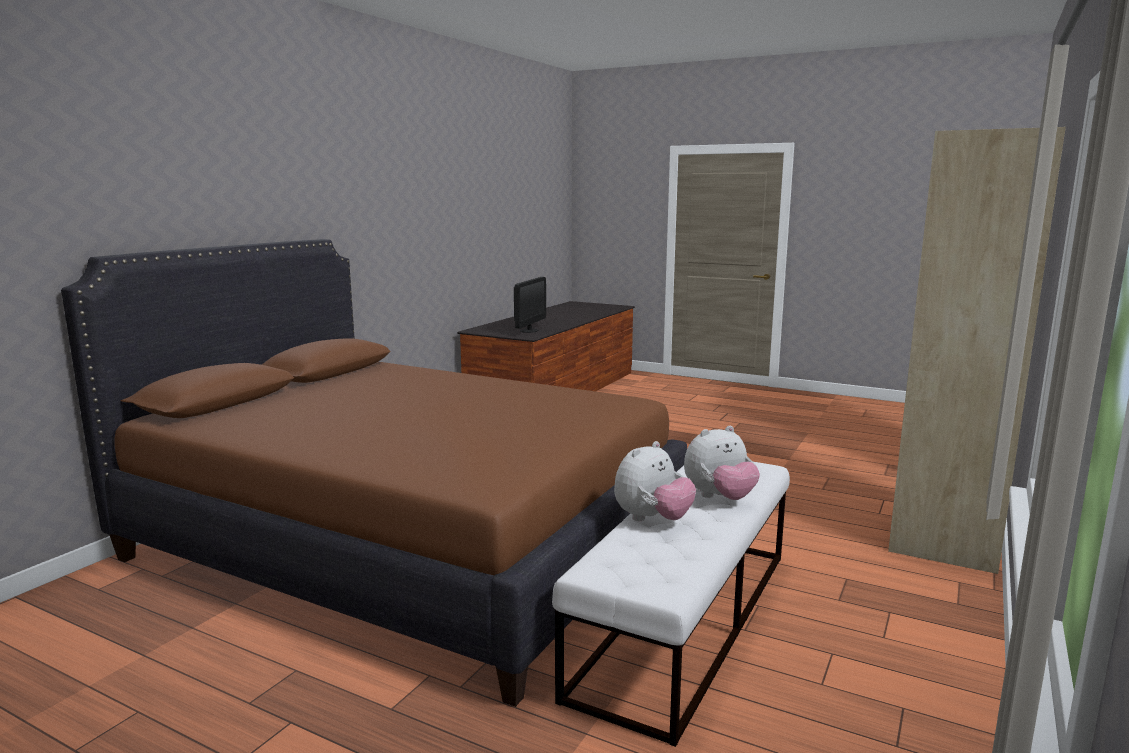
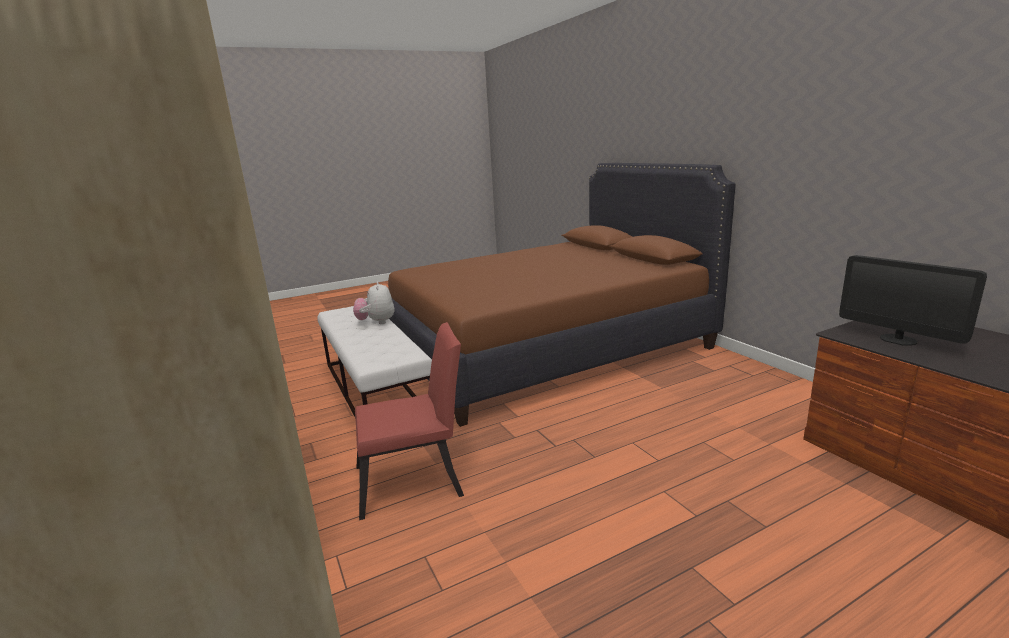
camera: 125 degrees right, 5 degrees up
(719, 498) = (365, 340): plush toy -> none
(775, 518) = (416, 480): none -> red chair

